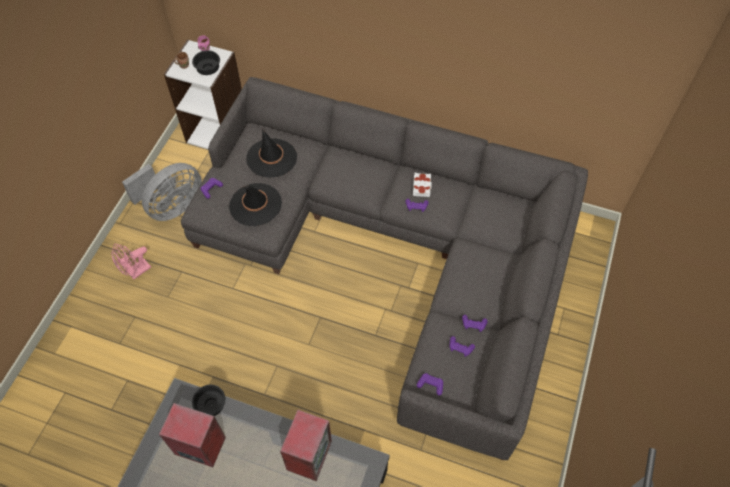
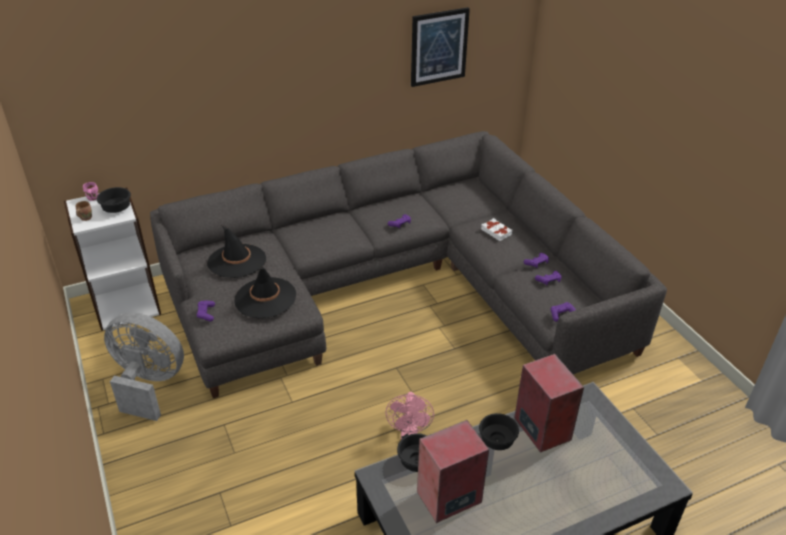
camera: 45 degrees left, 20 degrees down
(136, 272) = (174, 458): pink fan -> pink fan (409, 433)
(172, 207) = (148, 384): grey fan -> grey fan turned 75 degrees counterclockwise
(272, 437) = (498, 441): none -> black bowl
(422, 186) = (387, 211): white book -> white book (496, 232)
(548, 69) = (438, 47): none -> picture

